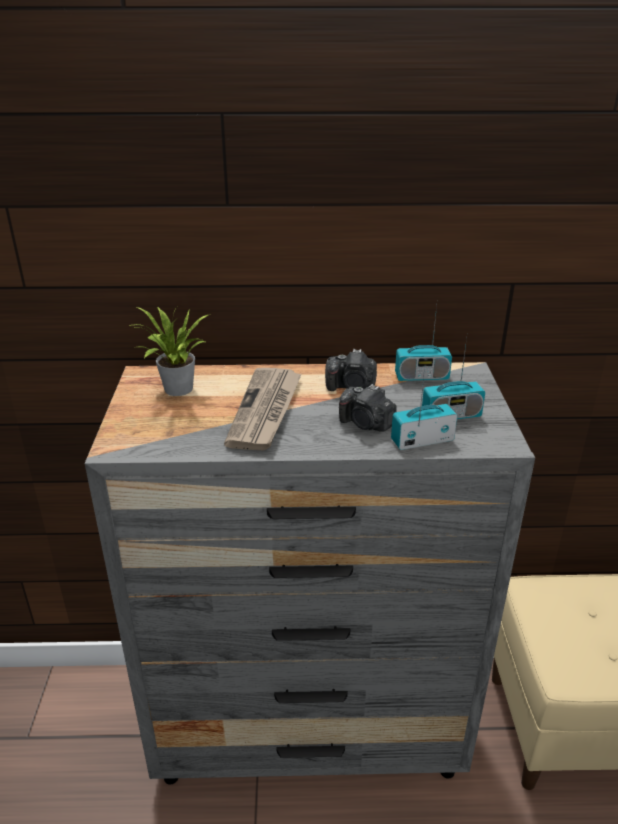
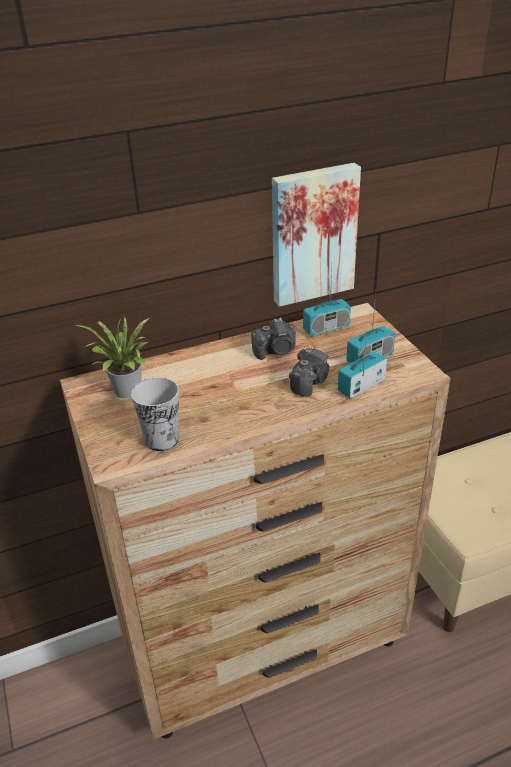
camera: 20 degrees left, 5 degrees up
(176, 440) = (162, 440): none -> cup
(266, 411) = (220, 392): newspaper -> none
(310, 725) = (265, 644): grey dresser -> brown dresser
(366, 424) = (309, 382): camera -> camera turned 75 degrees counterclockwise
(425, 267) = (312, 234): none -> picture

